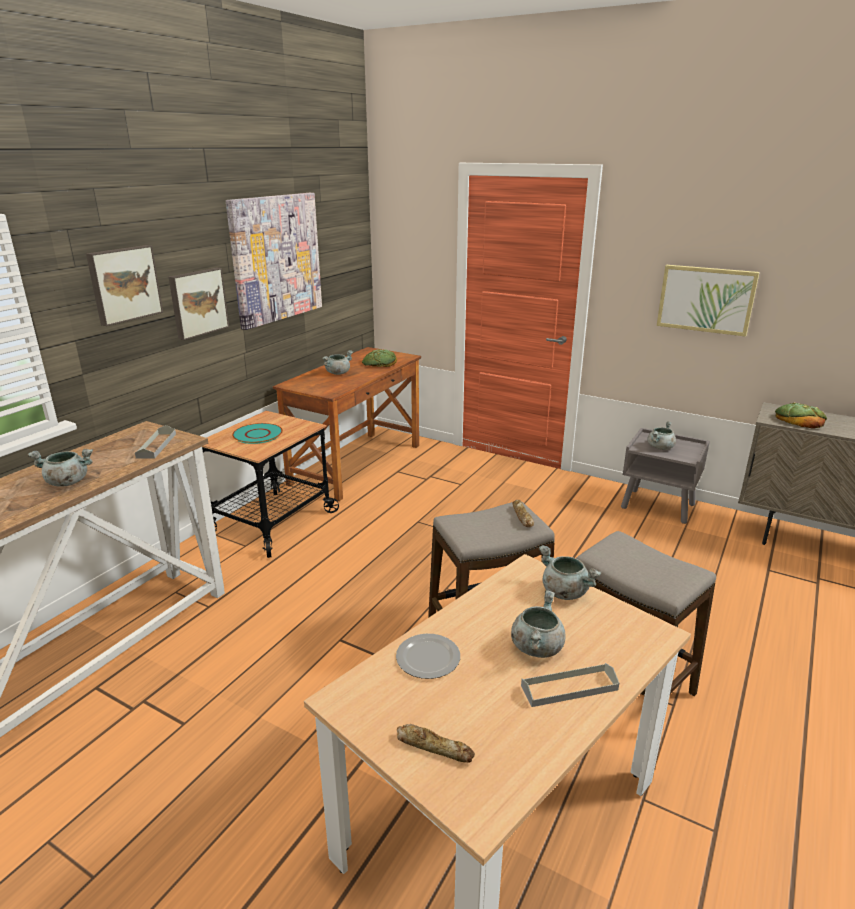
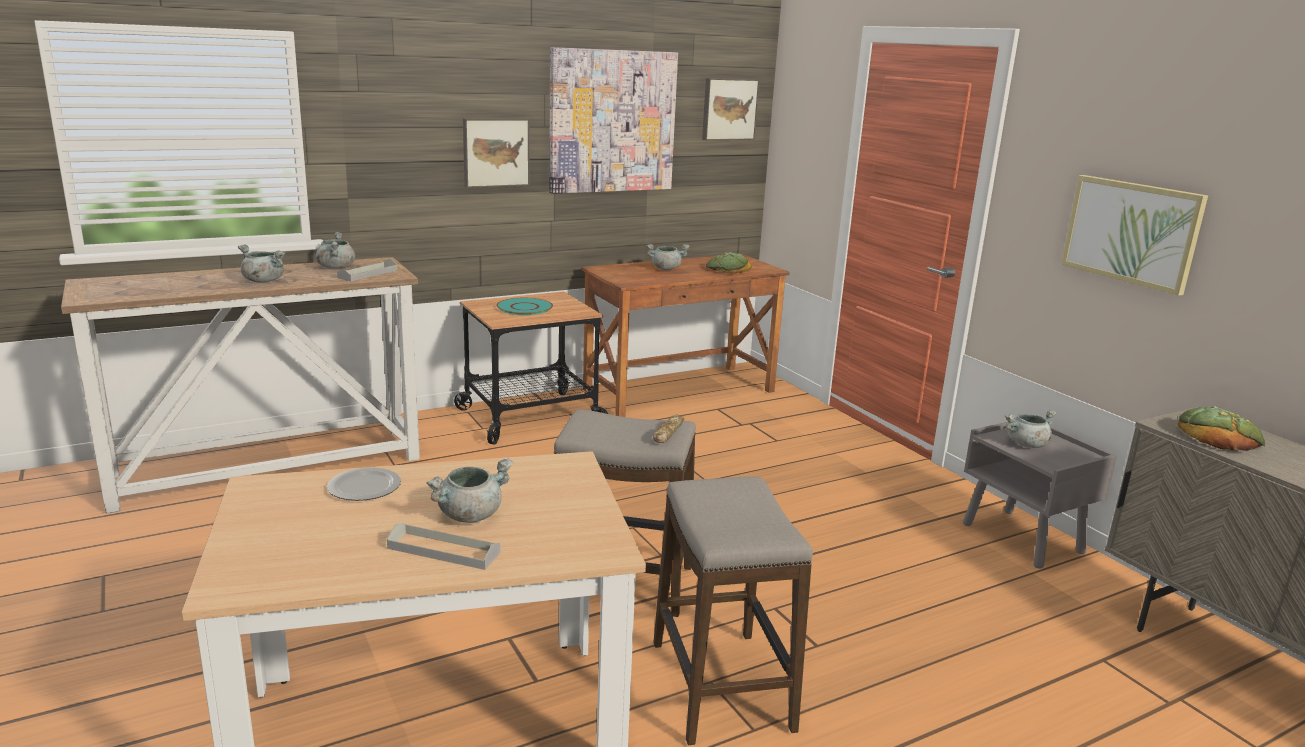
camera: 30 degrees right, 5 degrees down
(124, 284) = (408, 117): picture -> picture (728, 109)
(434, 747) = (267, 539): bread -> none
(564, 592) = (574, 489): grey cooking pot -> grey cooking pot (336, 267)

